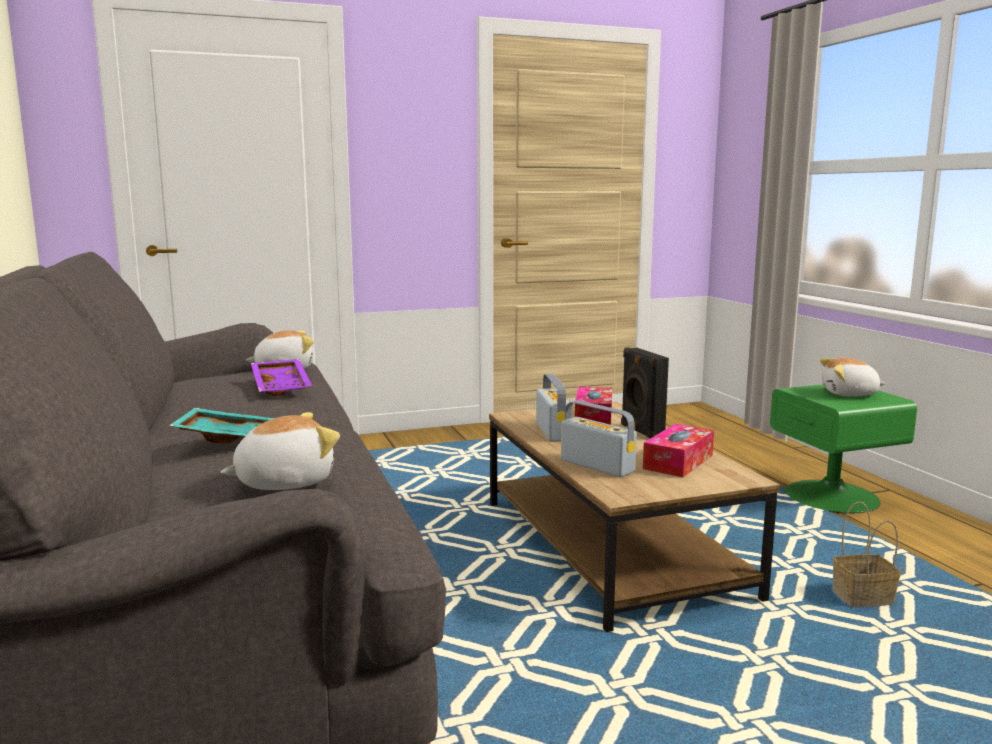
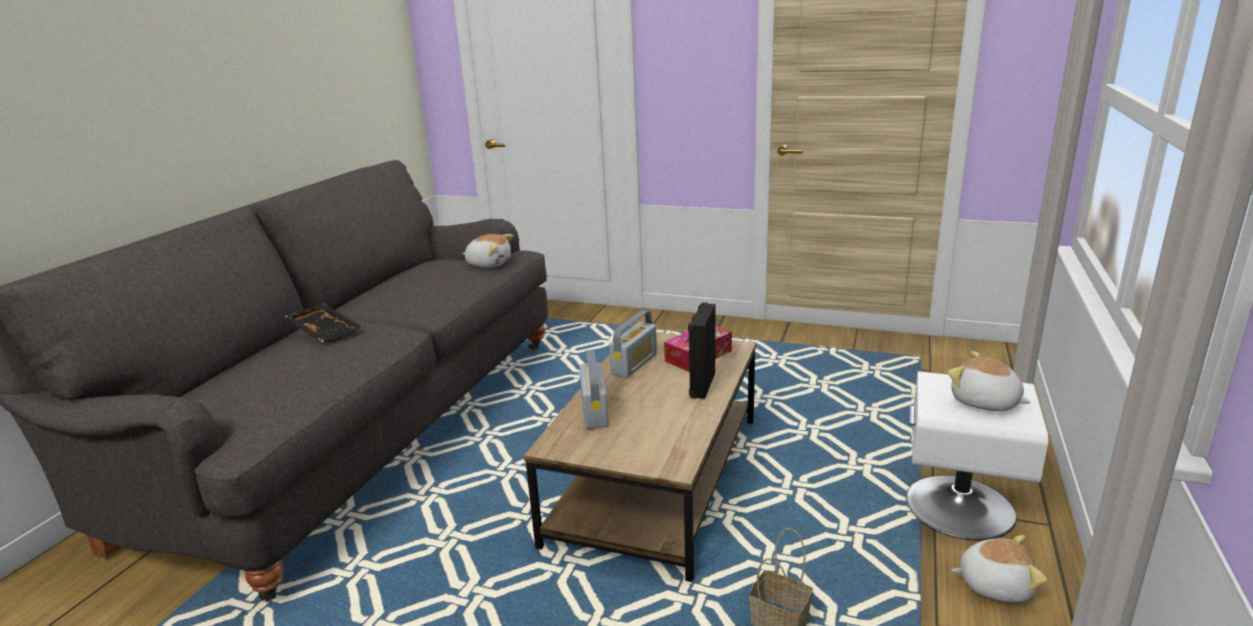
camera: 40 degrees right, 10 degrees up
(236, 438) = (326, 331): turquoise tray -> black tray
(283, 386) = (439, 286): purple tray -> none
(284, 481) = (275, 377): plush toy -> plush toy (994, 584)
(678, 462) = (661, 429): tissue box -> none
(832, 496) = (961, 507): green nightstand -> white nightstand

